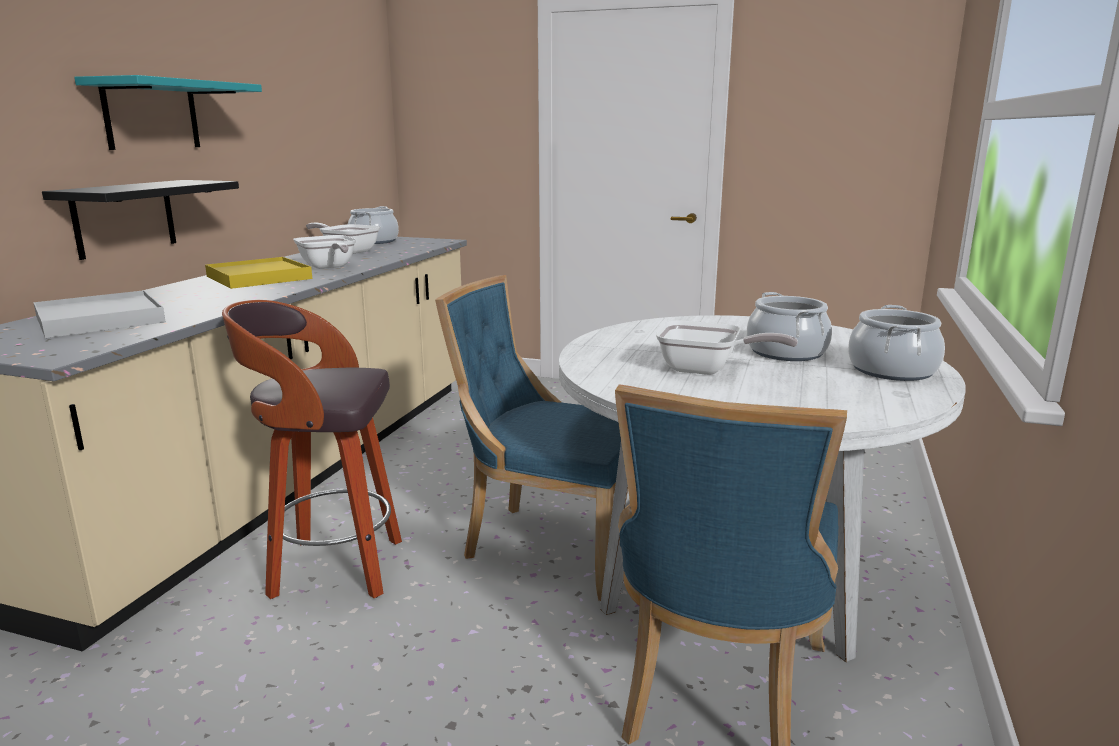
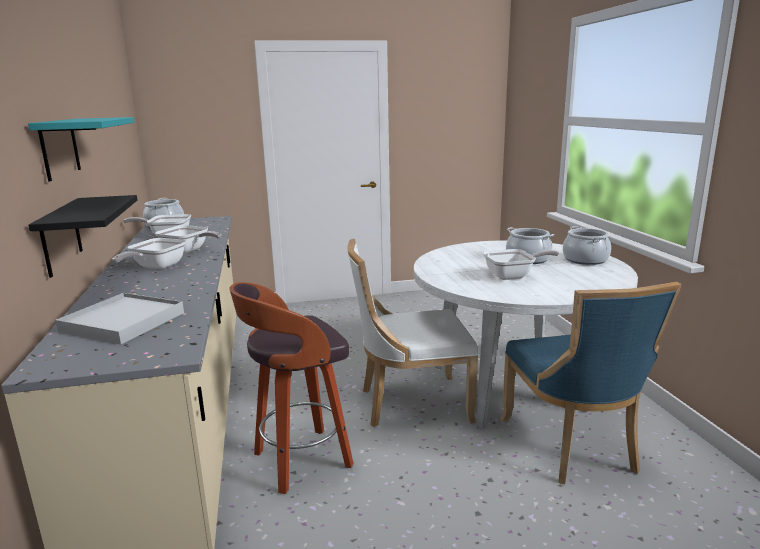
camera: 30 degrees left, 0 degrees up
(258, 277) = (155, 267): yellow tray -> frying pan
(550, 545) = (410, 403): blue chair -> white chair

